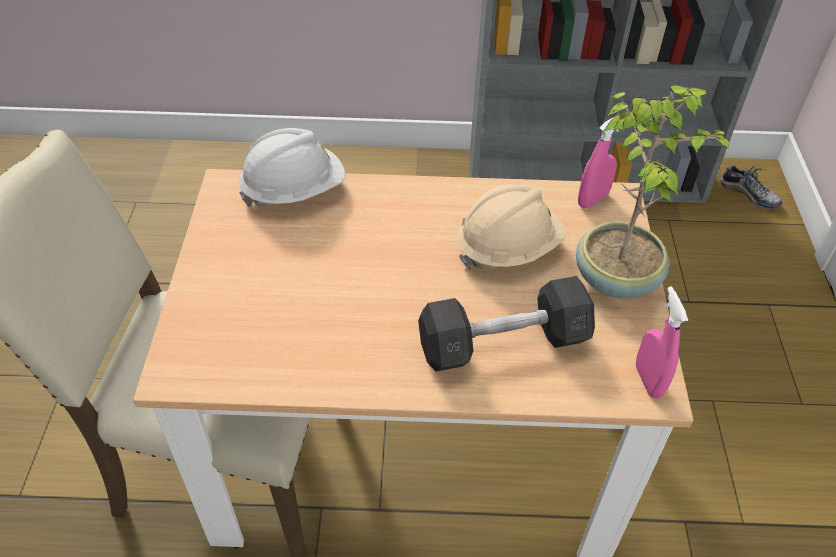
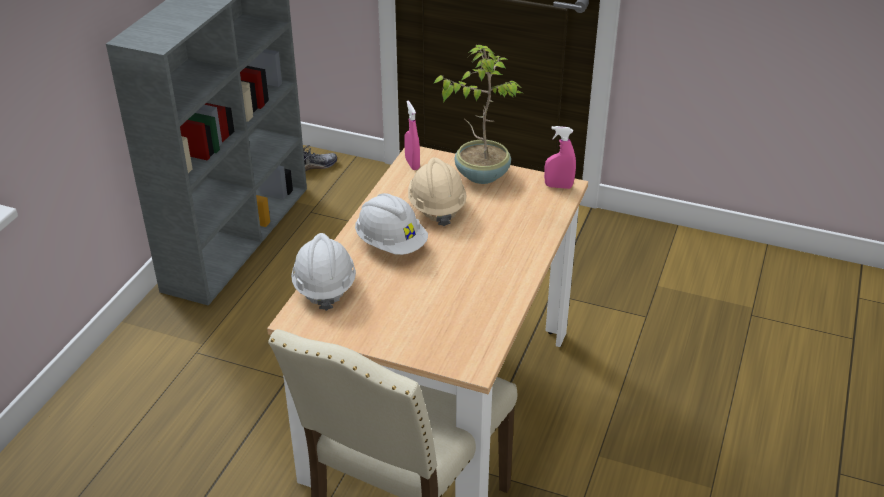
camera: 70 degrees left, 10 degrees down
(402, 226) = (391, 244): none -> white hard hat
(503, 343) = (511, 227): grey dumbbell -> none

